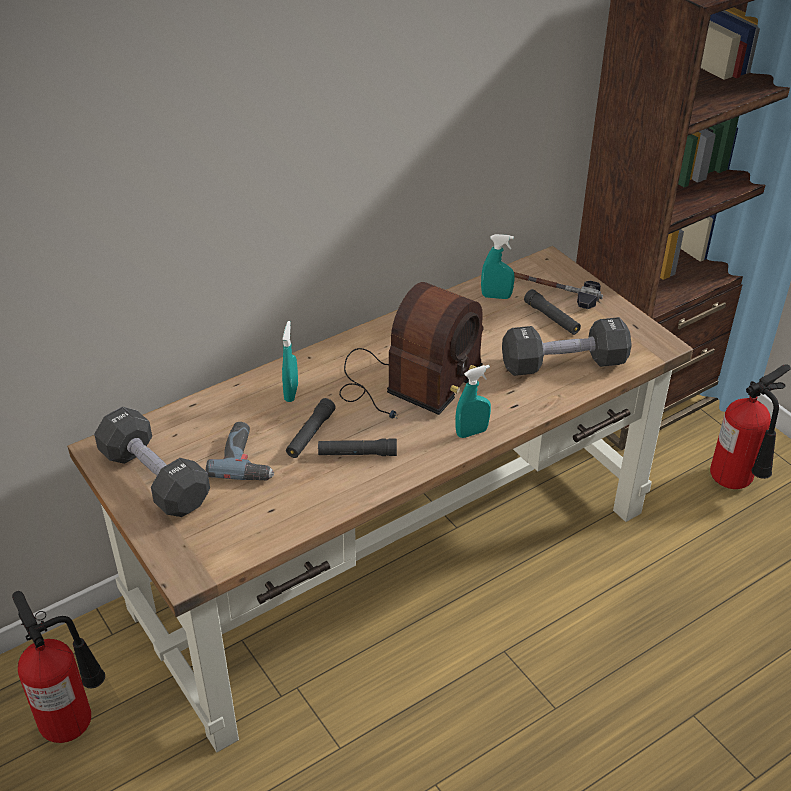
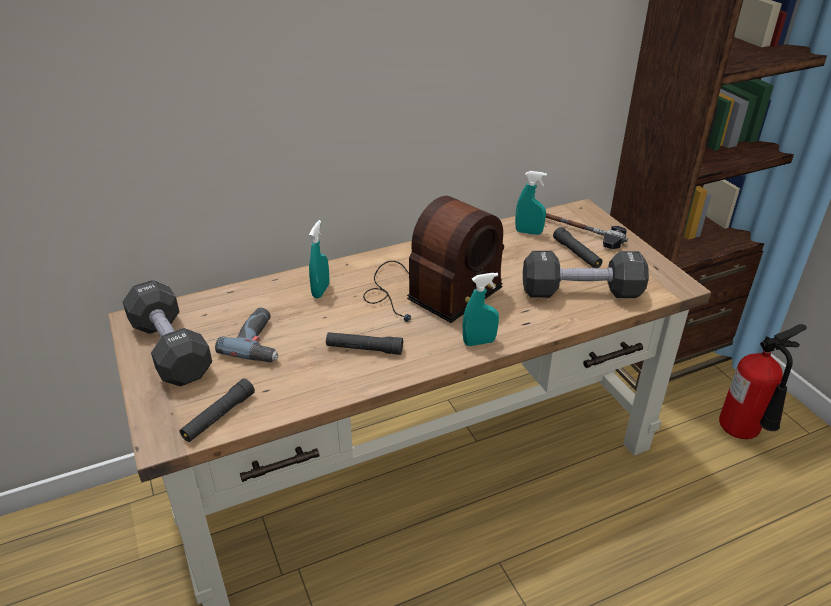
camera: 10 degrees right, 5 degrees down
(73, 718) = (93, 567): fire extinguisher -> none
(310, 434) = (326, 327): black flashlight -> black flashlight (219, 416)

